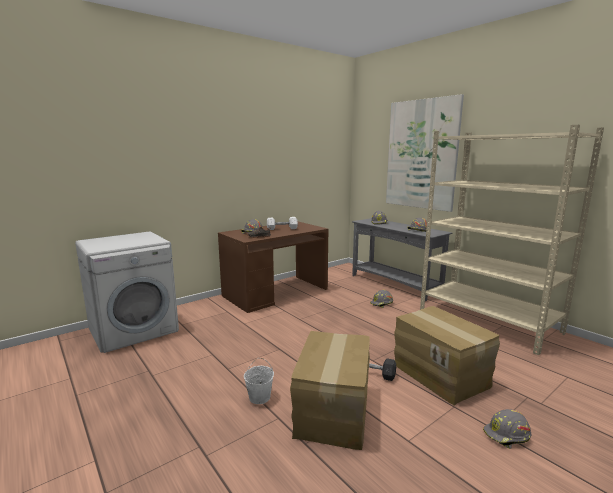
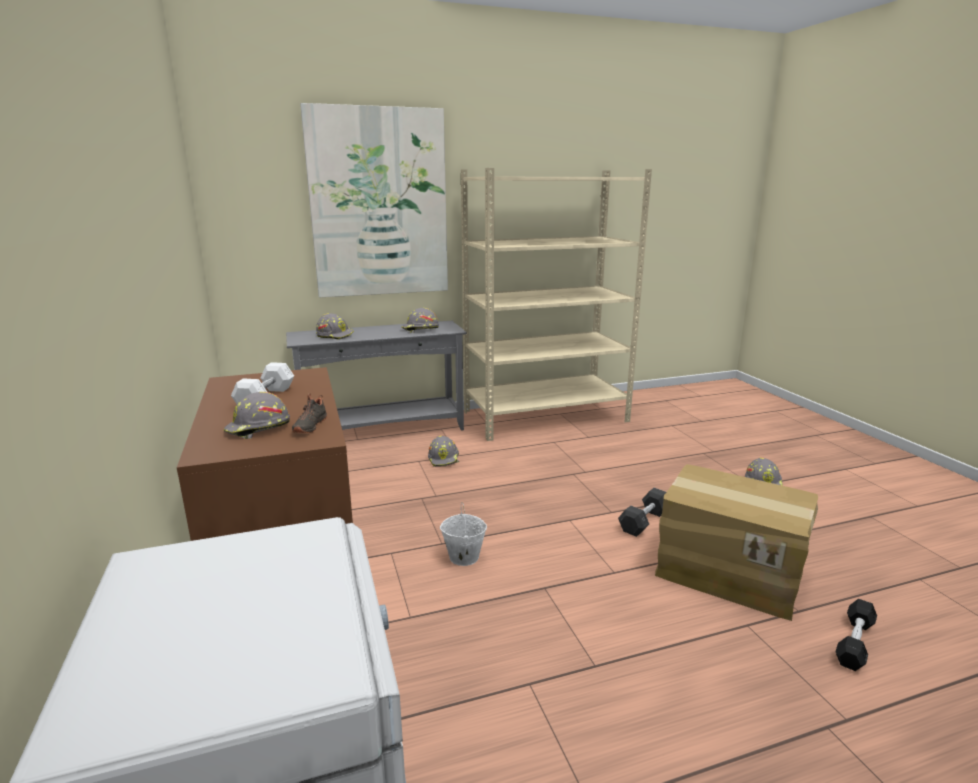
camera: 70 degrees left, 5 degrees up
(259, 397) = (693, 636): white bucket -> white bucket (463, 557)
(280, 470) = (854, 642): none -> black dumbbell
(441, 374) = (655, 479): cardboard box -> none

